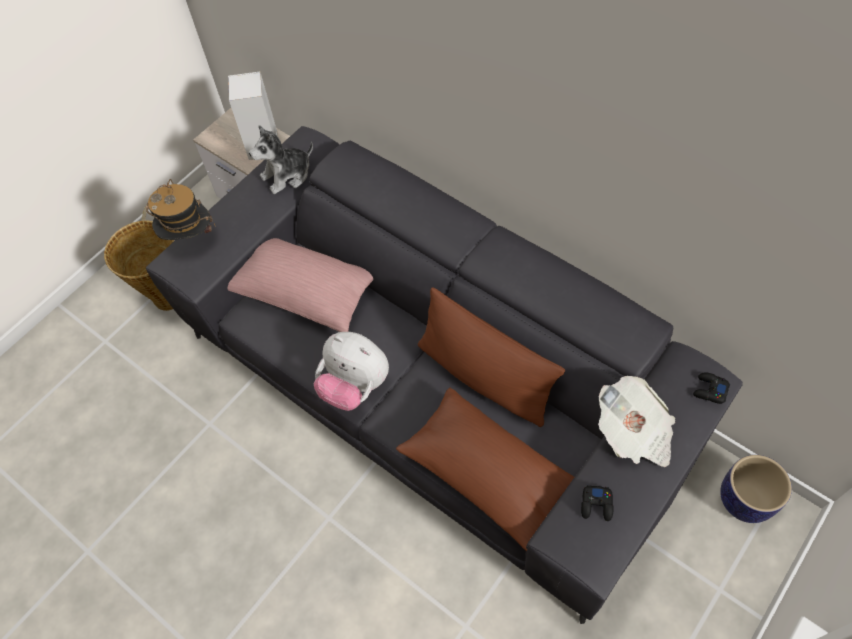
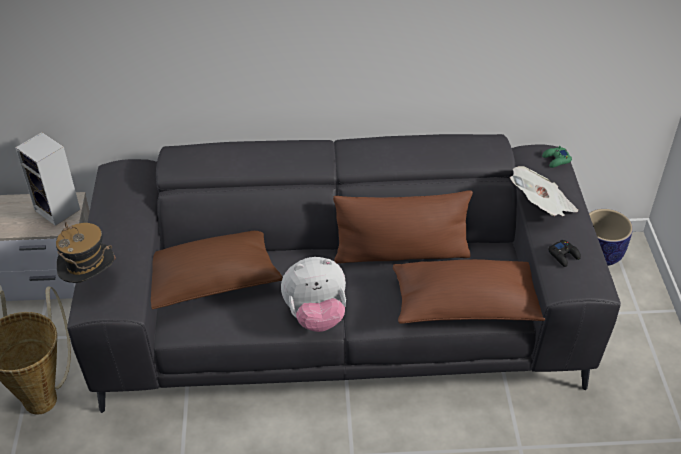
camera: 45 degrees left, 15 degrees down
(287, 175) = (128, 199): plush toy -> none
(302, 291) = (206, 282): pink pillow -> brown pillow
(709, 390) = (556, 160): black game controller -> green game controller

